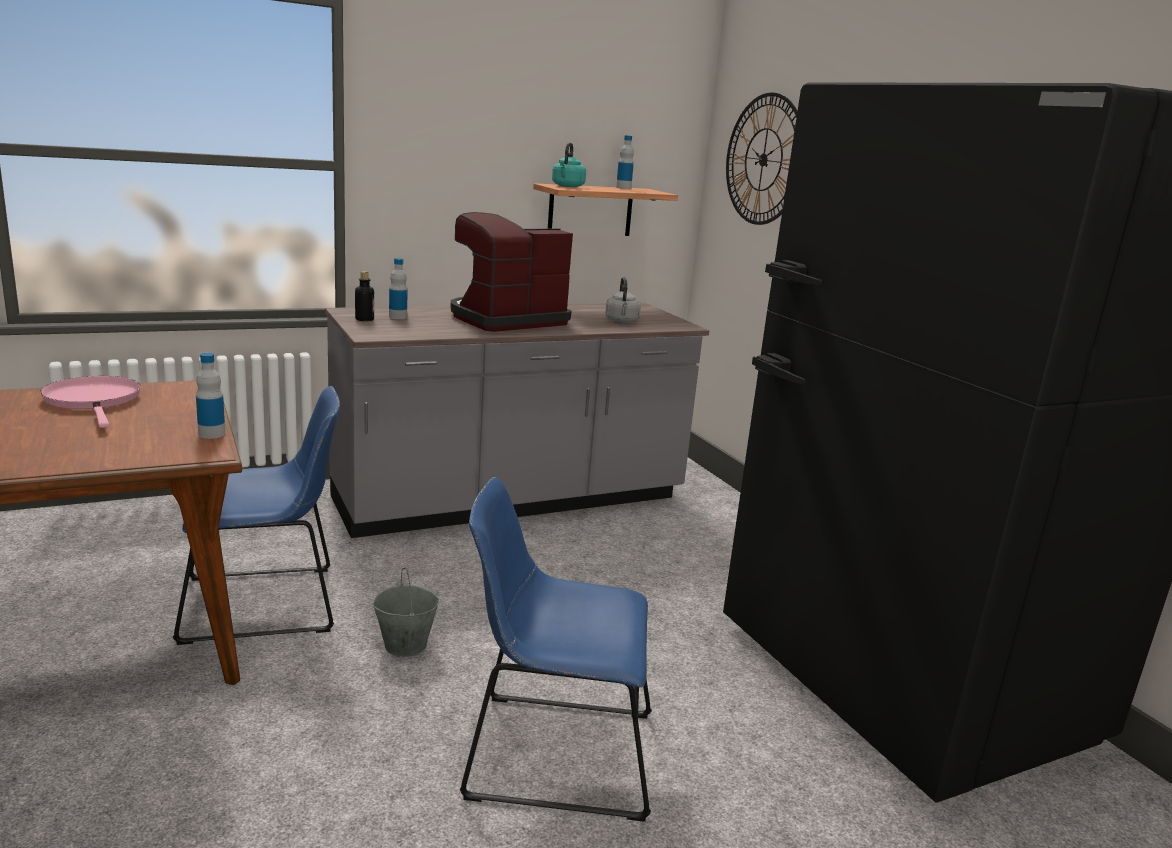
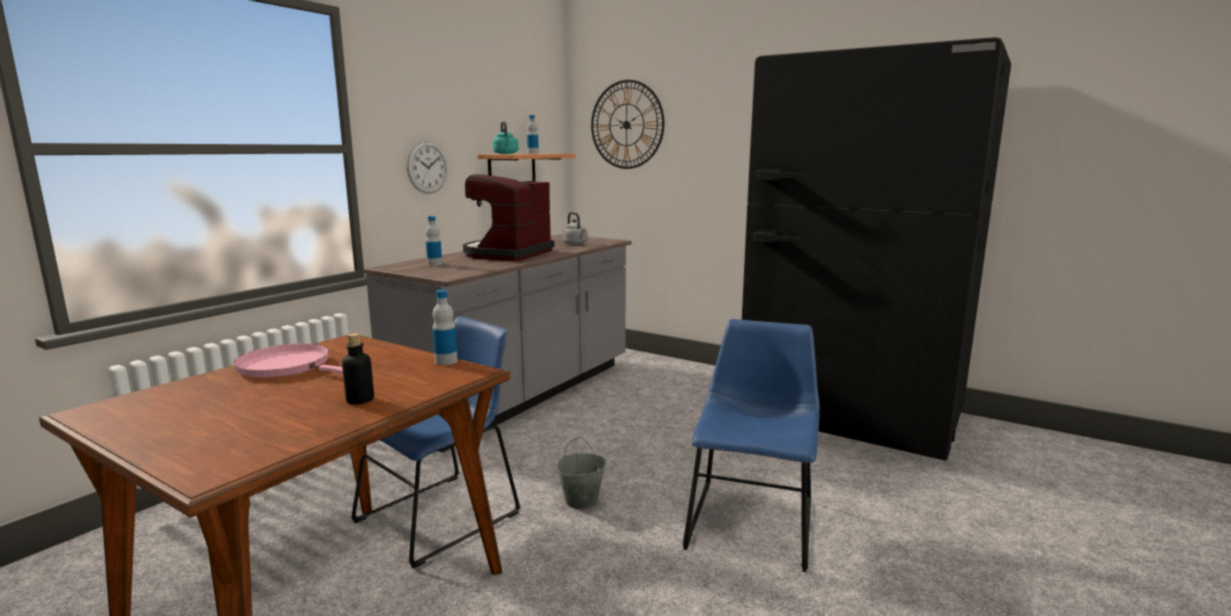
camera: 30 degrees left, 5 degrees down
(364, 319) = (416, 269): bottle -> bottle (360, 400)
(451, 195) = (427, 167): none -> wall clock
(551, 753) = (751, 520): blue chair -> blue chair turned 135 degrees clockwise

